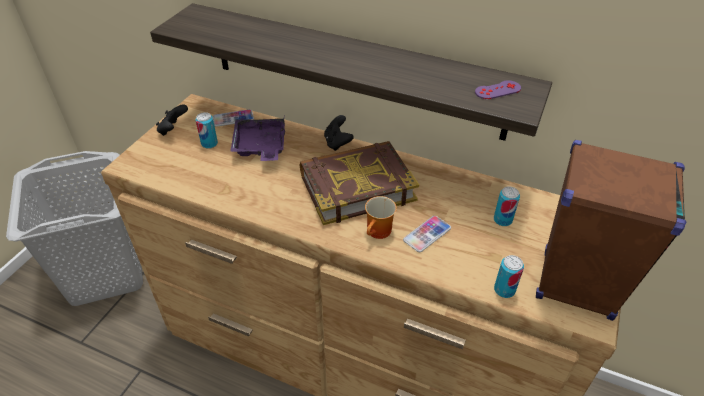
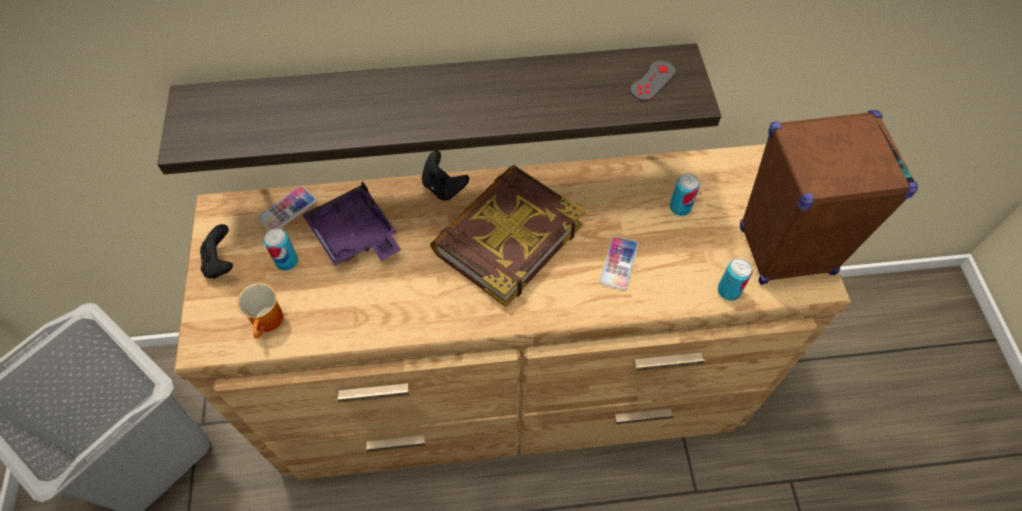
camera: 30 degrees left, 15 degrees up
(379, 232) = (570, 285): mug -> mug (270, 322)
(497, 90) = (652, 81): purple game controller -> grey game controller

